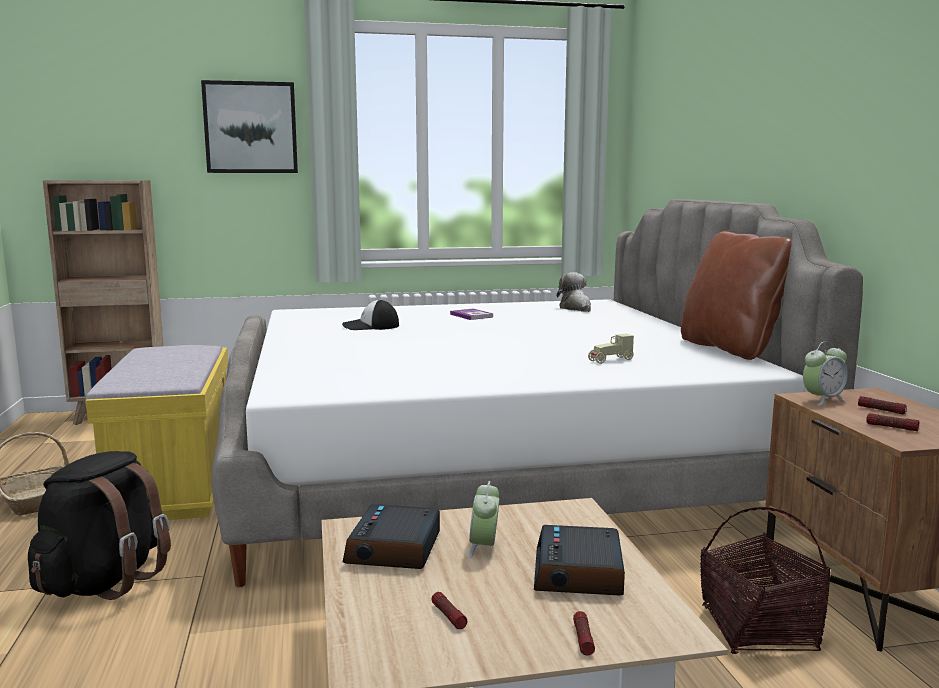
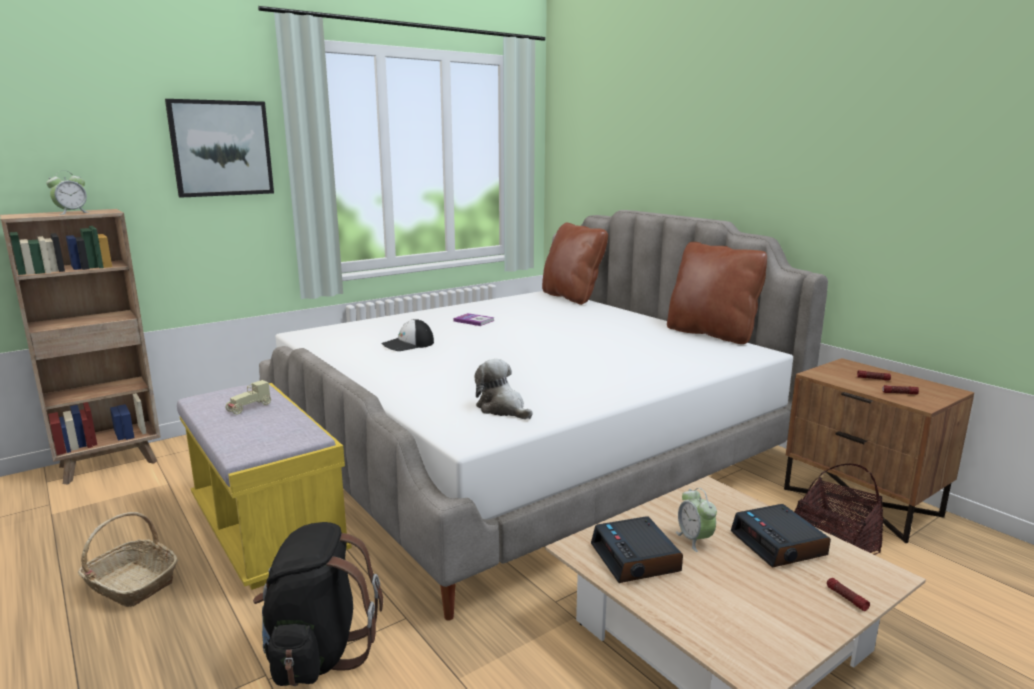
camera: 25 degrees left, 5 degrees up
(448, 616) = (747, 607): flashlight -> none
(576, 308) = (542, 303): plush toy -> plush toy (502, 409)
(611, 360) = (655, 358): beige toy car -> beige toy car (249, 408)
(621, 306) = (572, 297): none -> brown pillow
(823, 400) = (831, 375): alarm clock -> alarm clock (71, 213)

